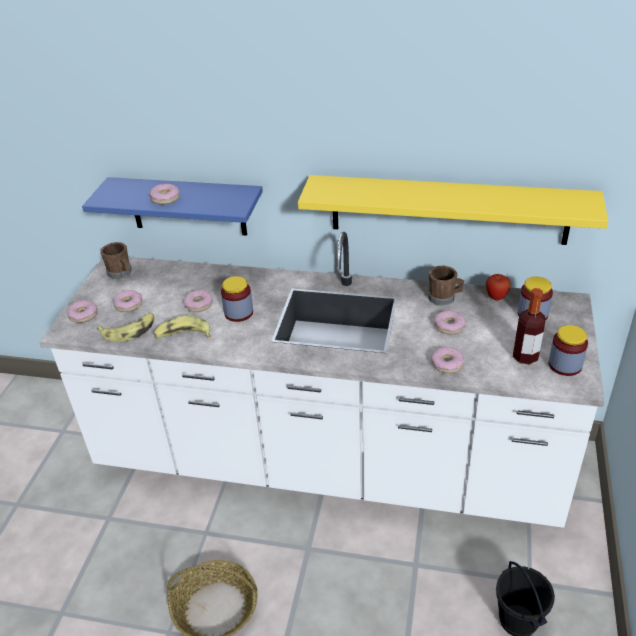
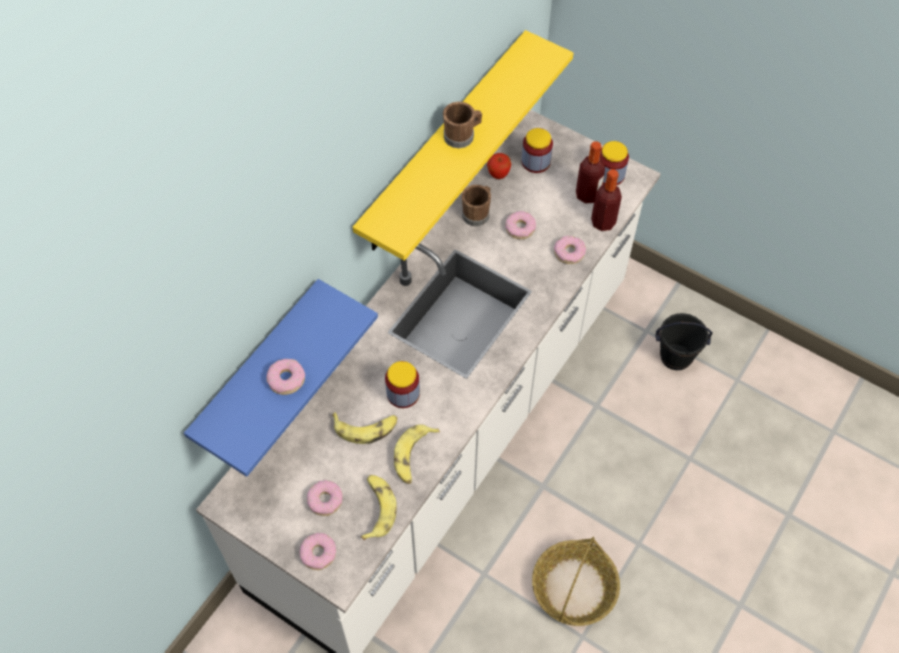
camera: 70 degrees left, 20 degrees up
(121, 273) = (253, 496): brown mug -> brown mug (462, 136)
(198, 304) = (366, 428): donut -> banana
(502, 376) = (603, 222): none -> bottle

